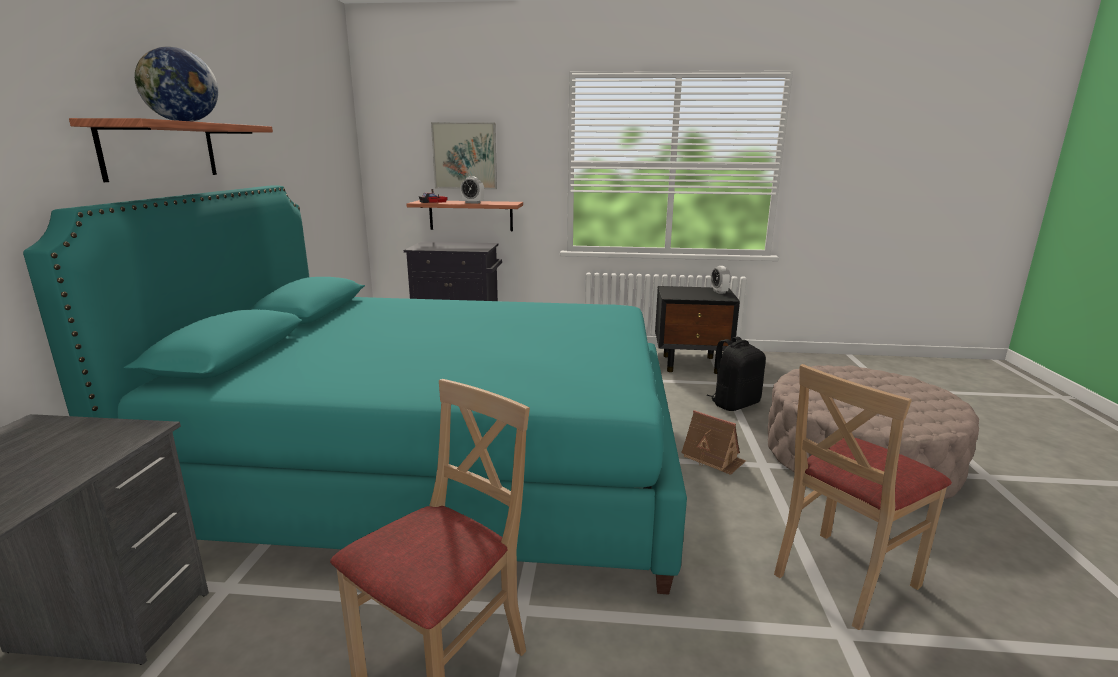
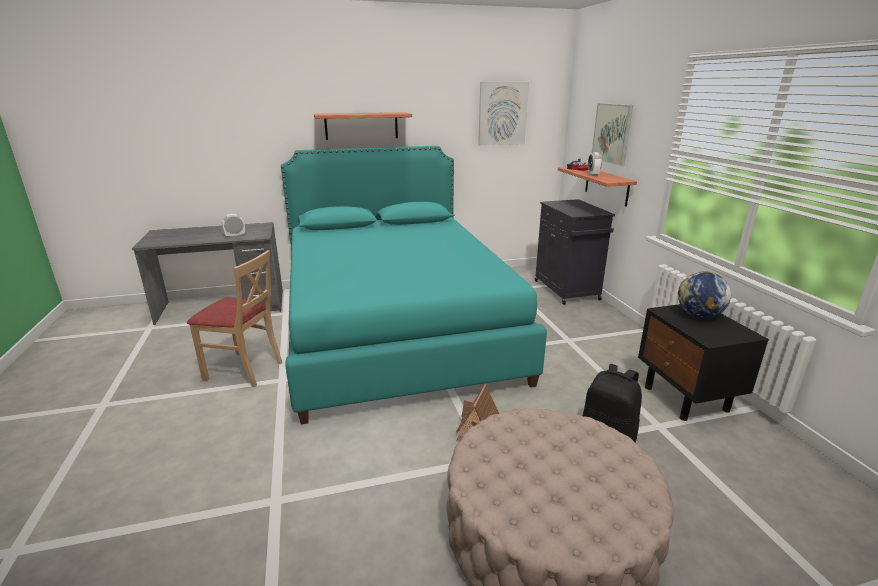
camera: 70 degrees right, 5 degrees up
(184, 122) = (359, 113): globe -> globe (698, 315)
(314, 135) = (502, 113): none -> picture
(719, 292) = (733, 334): alarm clock -> alarm clock (235, 236)
(843, 577) = (335, 505): beige chair -> none

